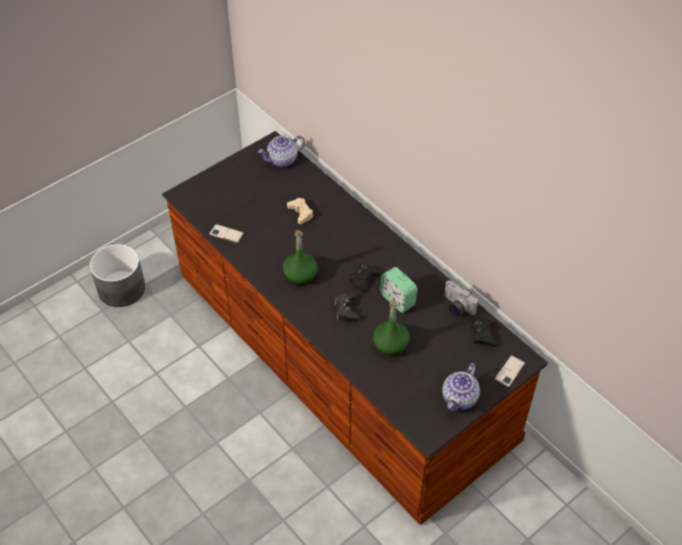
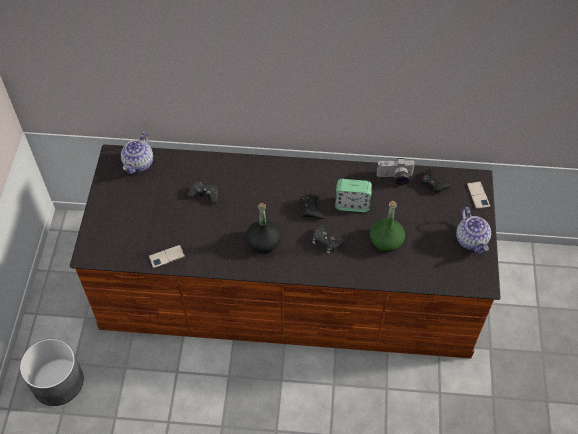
camera: 45 degrees left, 5 degrees up
(300, 275) = (263, 242): green bottle -> black bottle
(301, 213) = (205, 195): beige game controller -> black game controller

